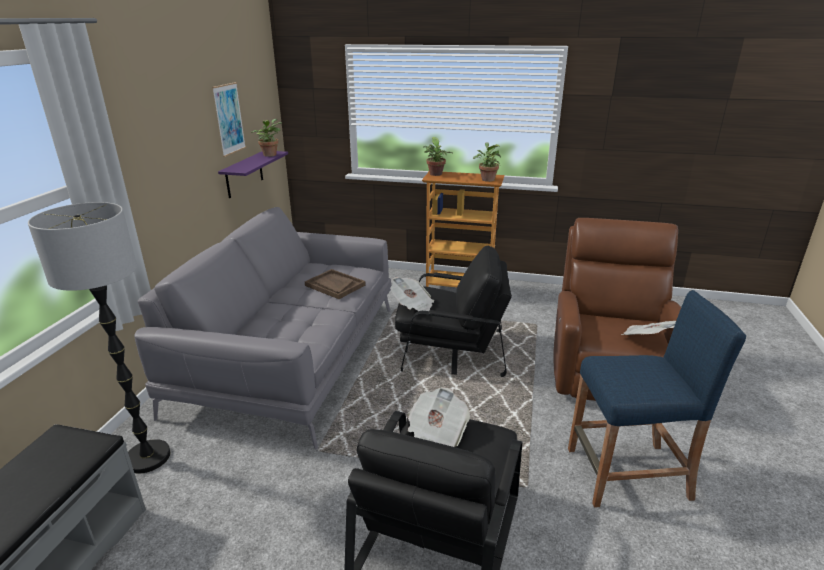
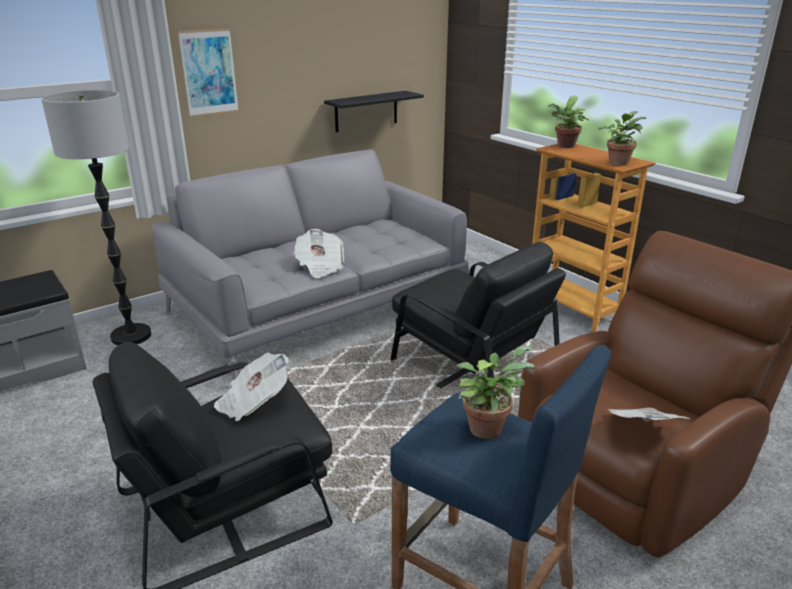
camera: 40 degrees right, 0 degrees up
(229, 119) = (353, 47): picture -> picture (209, 72)
(244, 174) = (366, 111): purple shelf -> black shelf
(270, 154) = (400, 94): potted plant -> potted plant (487, 426)
(335, 285) = (373, 244): brown tray -> none
(412, 306) = (424, 289): newspaper -> newspaper (320, 266)

